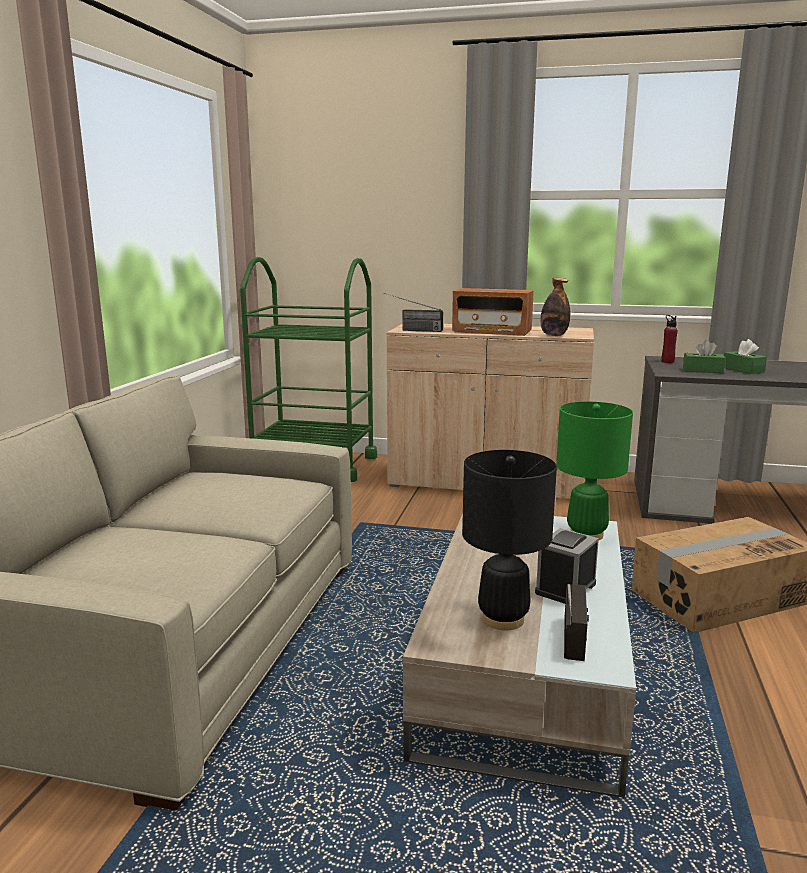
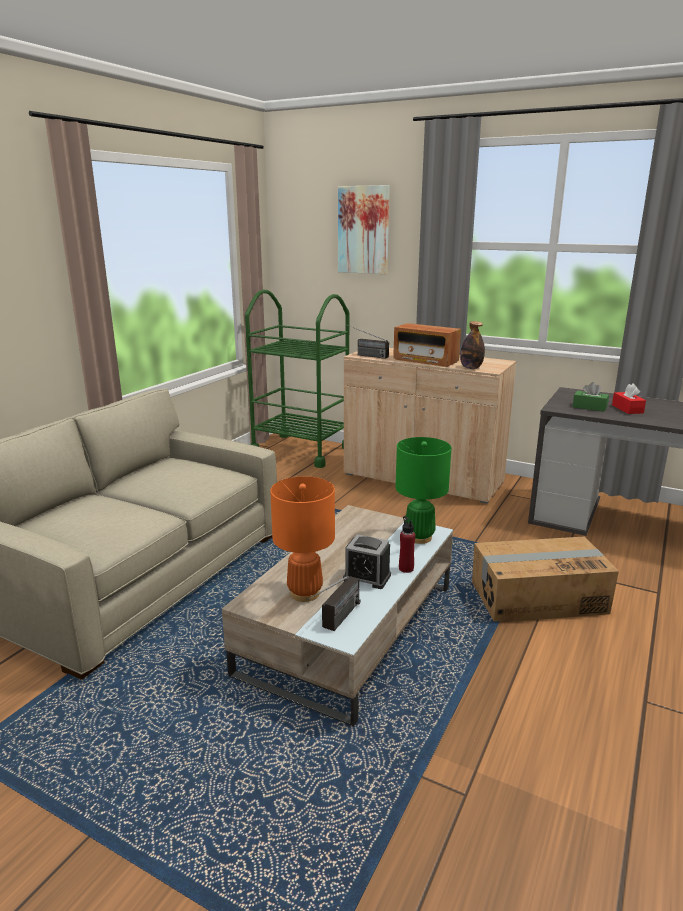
camera: 15 degrees right, 5 degrees up
(385, 181) = (363, 230): none -> picture
(503, 619) = (305, 593): black table lamp -> orange table lamp
(565, 588) = (367, 577): alarm clock -> alarm clock turned 120 degrees counterclockwise
(667, 362) = (570, 395): red bottle -> red bottle (406, 568)
(743, 370) = (627, 409): green tissue box -> red tissue box

